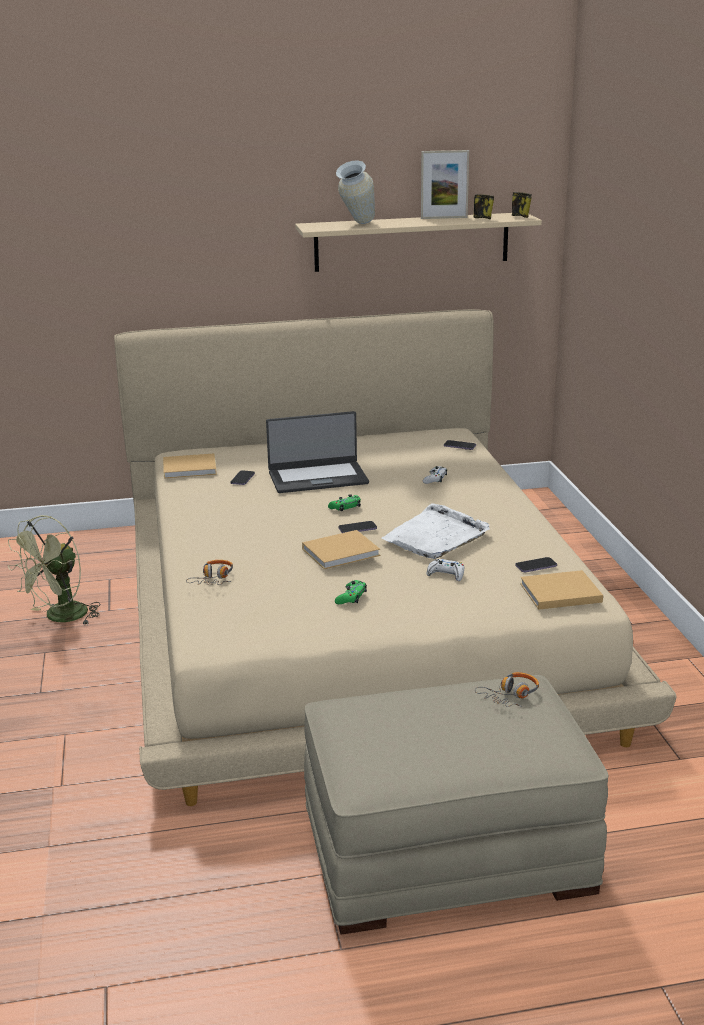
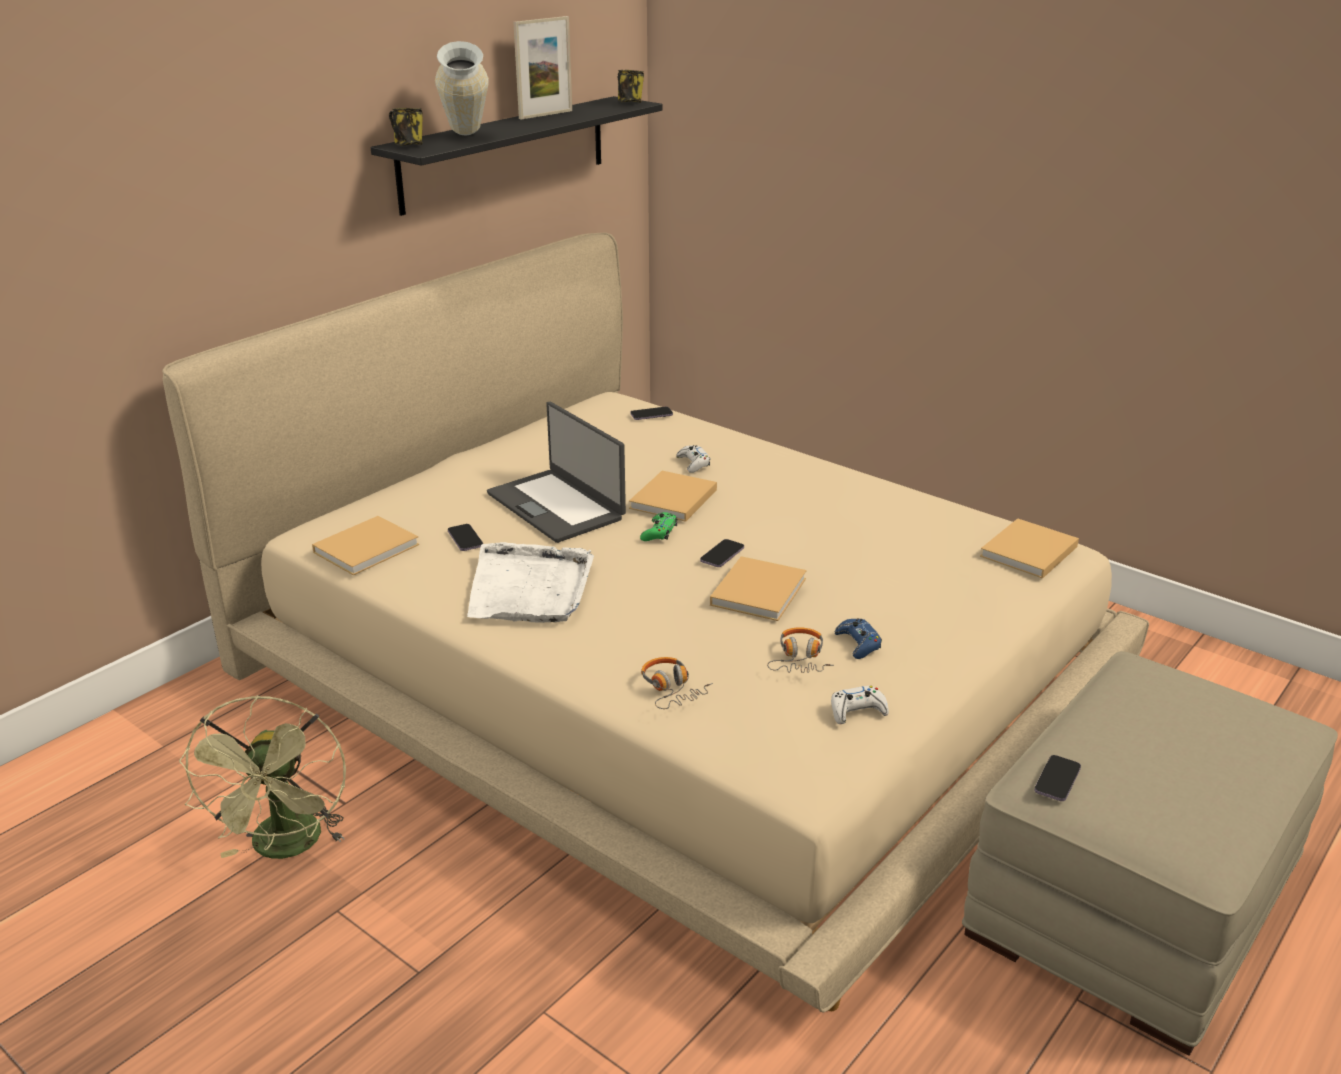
camera: 40 degrees left, 5 degrees up
(317, 477) = (557, 506): laptop -> laptop turned 105 degrees clockwise
(351, 597) = (858, 644): green game controller -> blue game controller
(385, 494) = (672, 500): none -> beige book
(412, 242) = (504, 153): beige shelf -> black shelf
(436, 536) = (814, 533): white tray -> white tray (529, 588)
(446, 574) = (897, 574): white game controller -> white game controller (857, 711)
(481, 219) = (593, 110): mug -> mug (407, 145)
(510, 695) = (1158, 686): headphones -> headphones (799, 659)
(536, 566) = (959, 530): phone -> phone (1057, 780)

